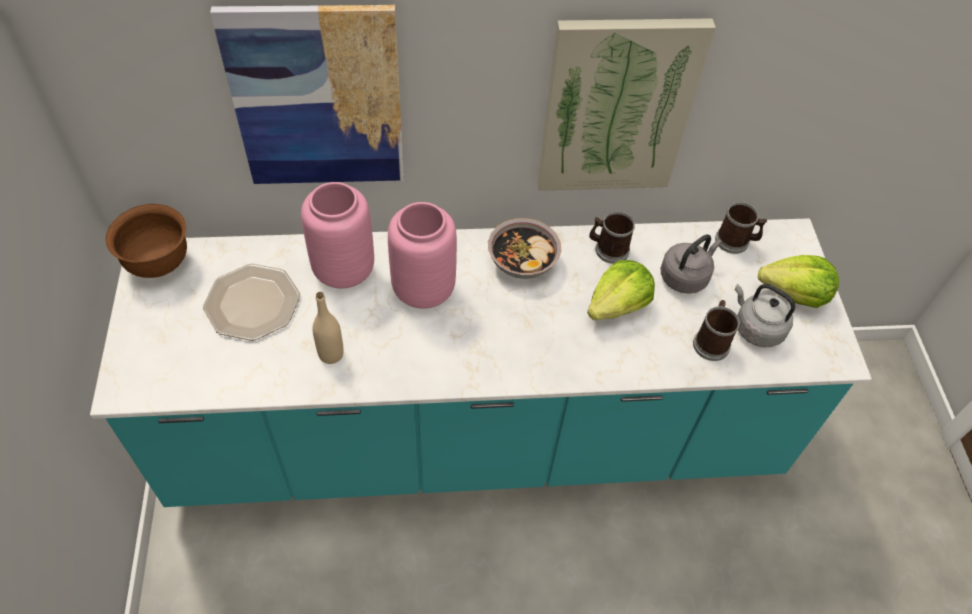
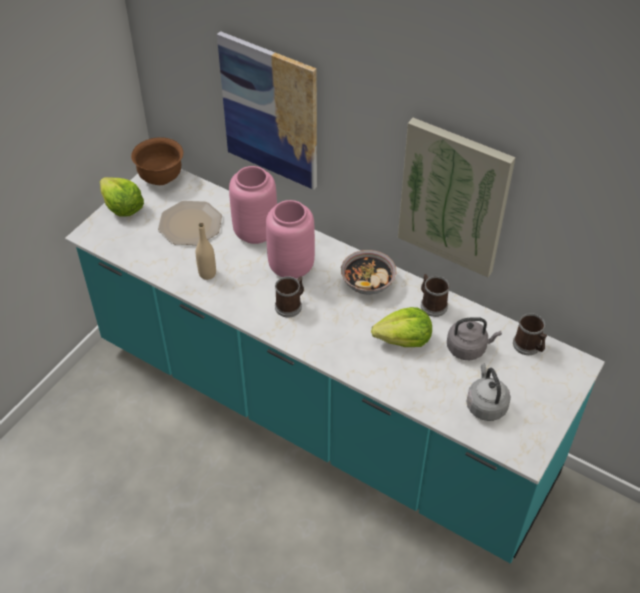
camera: 40 degrees right, 5 degrees down
(711, 341) = (445, 395): mug -> mug (290, 305)
(794, 294) = (537, 400): lettuce -> lettuce (122, 207)

